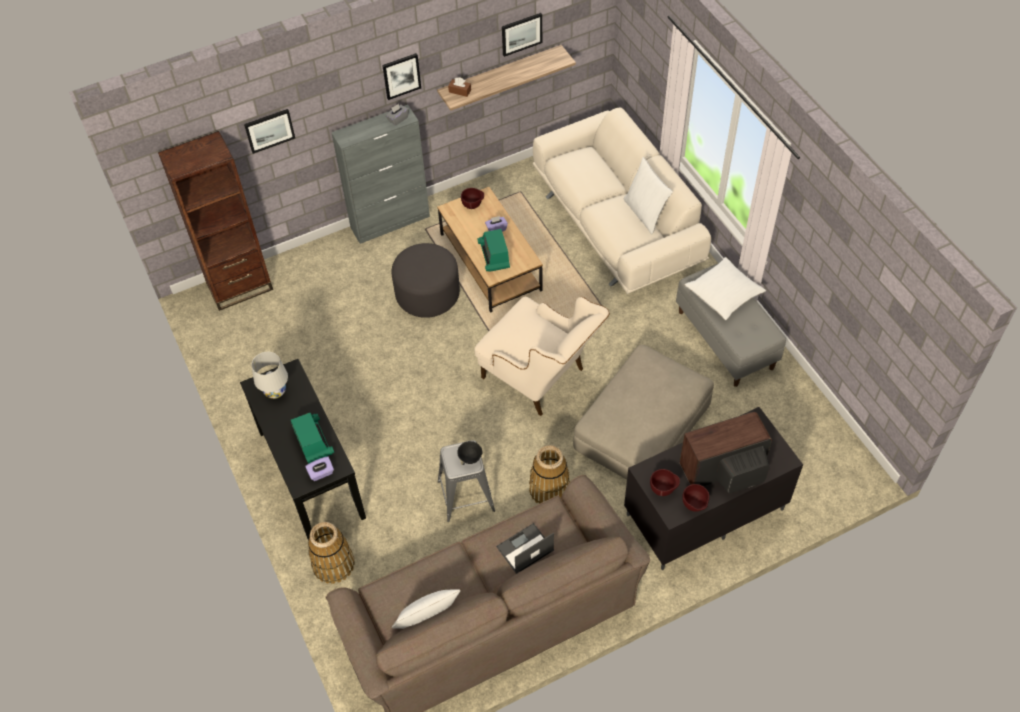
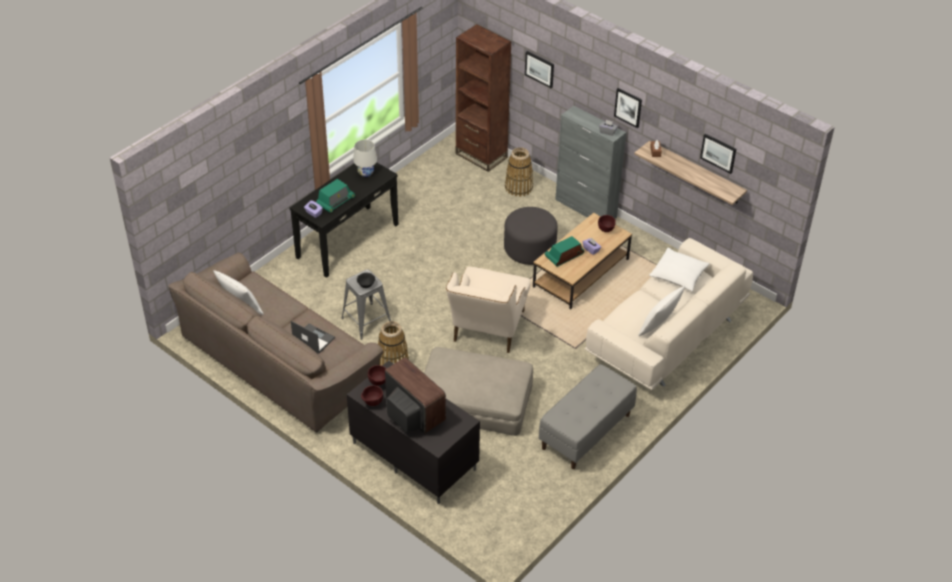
camera: 65 degrees right, 10 degrees down
(333, 564) = (285, 273): basket -> basket (519, 187)
(724, 294) = (601, 393): white pillow -> white pillow (678, 275)

